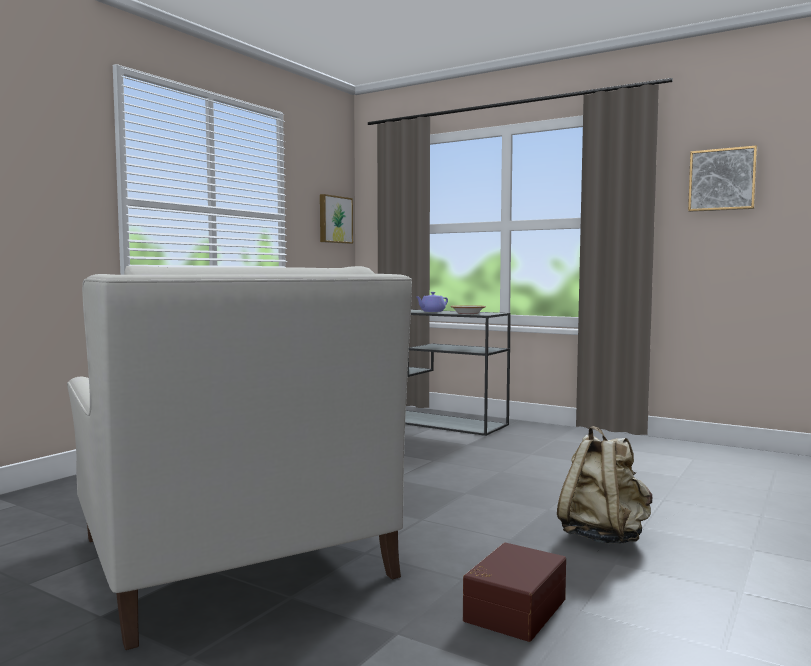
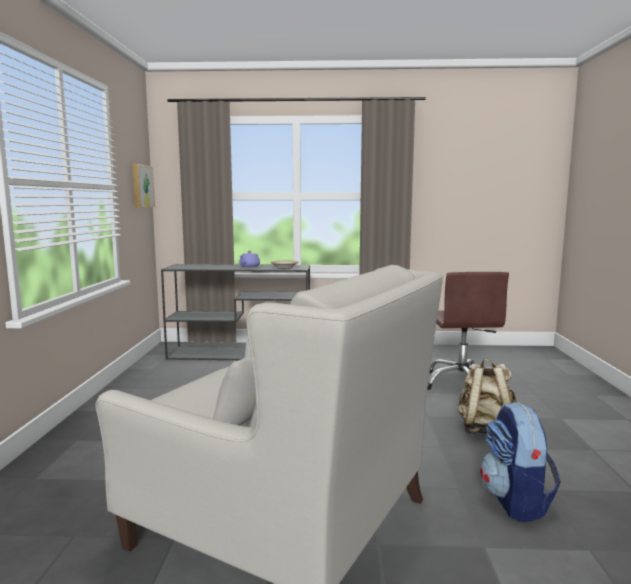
camera: 30 degrees left, 5 degrees up
(512, 609) = (516, 502): brown storage box -> backpack
(659, 487) = (462, 383): none -> brown office chair
(722, 180) = (452, 170): picture -> none

